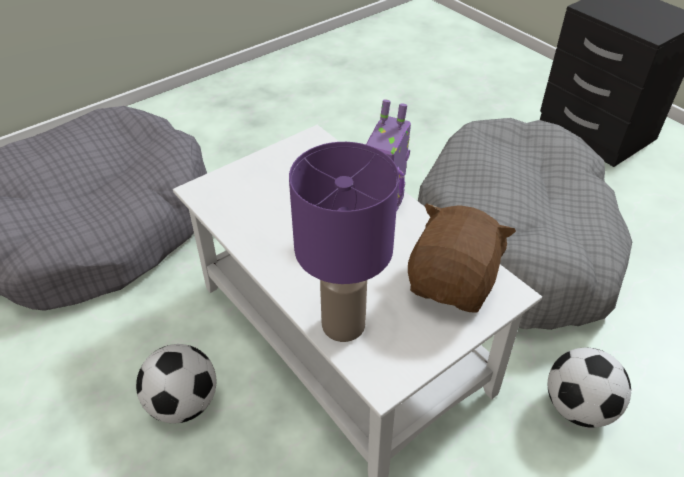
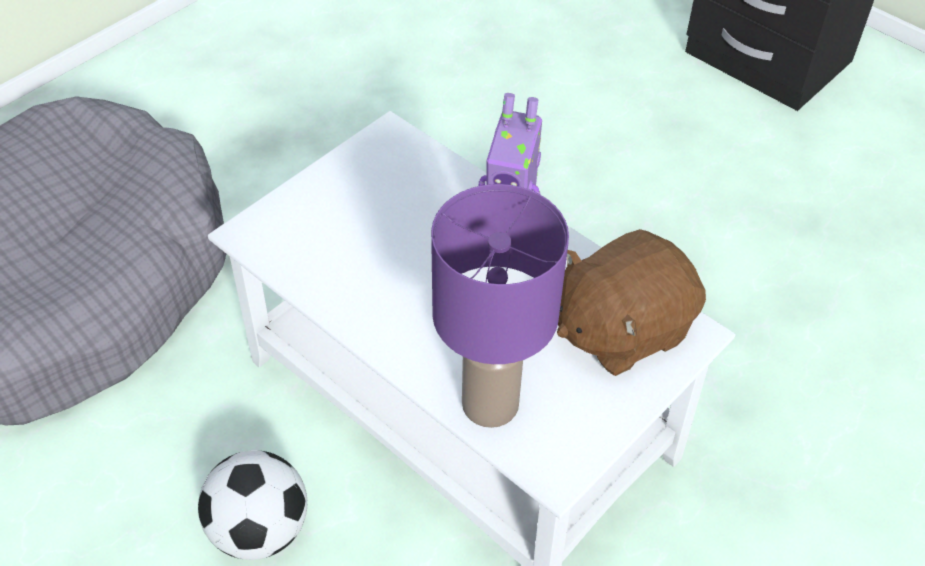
camera: 10 degrees left, 5 degrees up
(453, 283) = (620, 329): brown plush toy -> brown plush toy turned 135 degrees counterclockwise
(517, 243) = (678, 241): grey dog bed -> none
(578, 407) = (785, 462): football -> none

